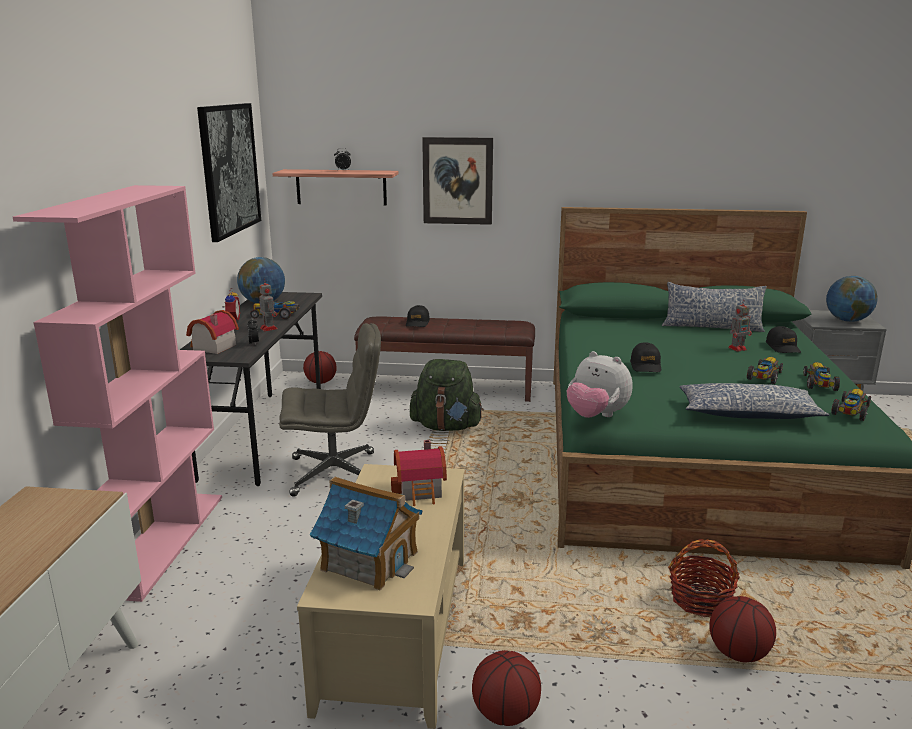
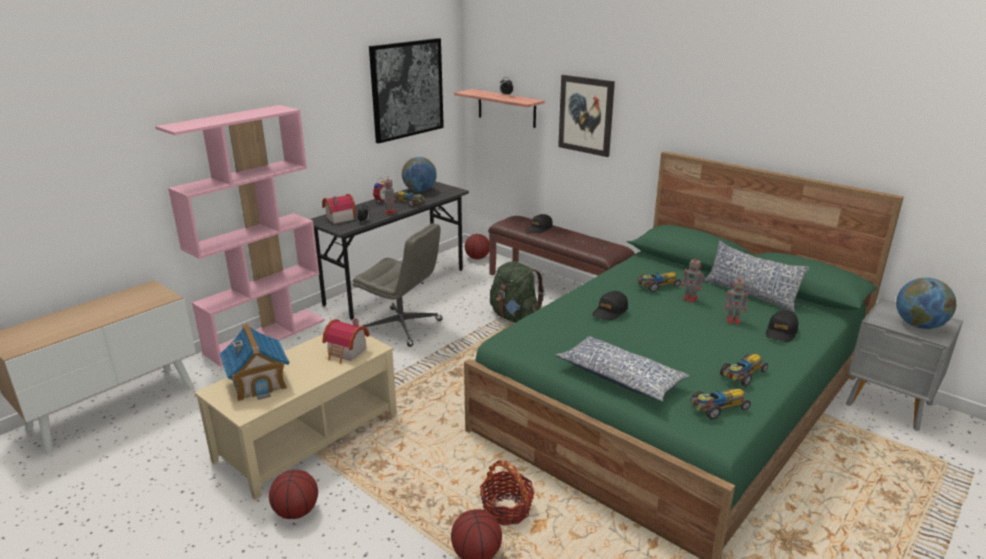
camera: 35 degrees right, 5 degrees up
(596, 416) = (503, 339): plush toy -> none
(679, 341) = (691, 299): none -> toy robot
(764, 377) = (702, 352): toy car -> toy car (657, 286)

